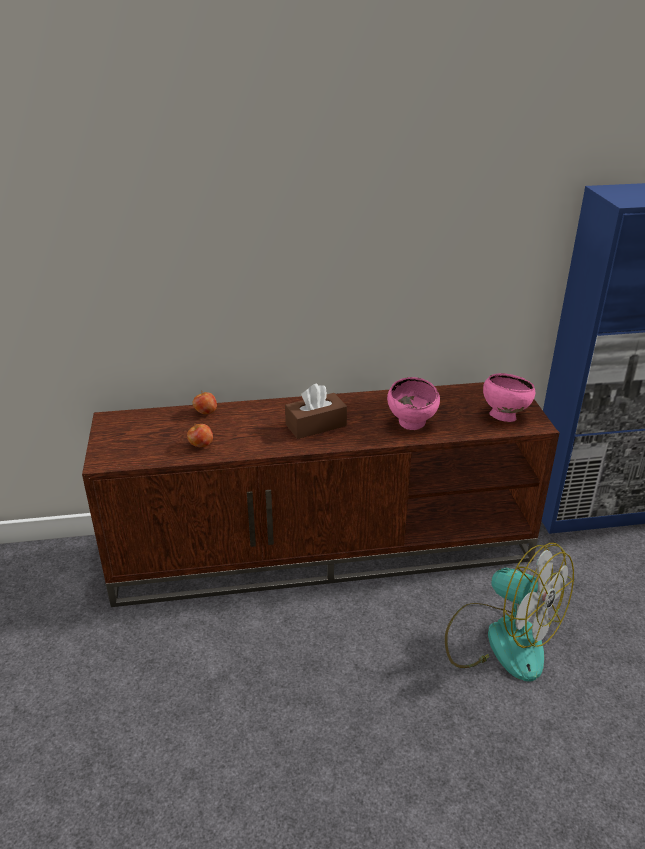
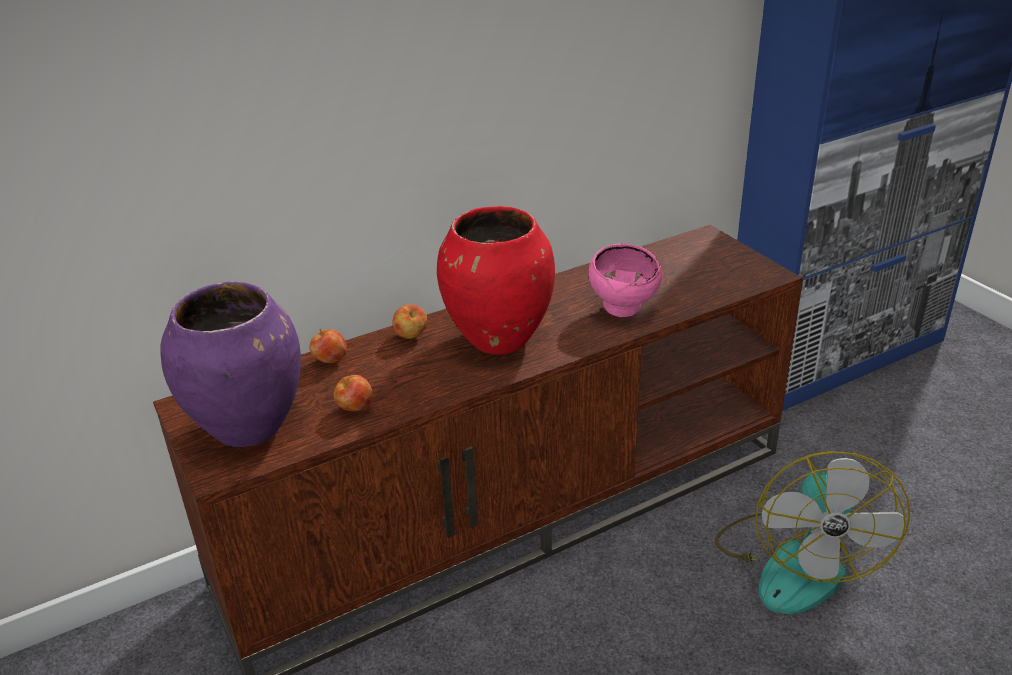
camera: 20 degrees left, 0 degrees up
(135, 441) = (250, 428): none -> purple vase
(263, 409) = (411, 336): none -> apple
(316, 425) = (499, 340): brown tissue box -> red vase
(501, 639) = (796, 562): fan -> fan turned 75 degrees clockwise
(503, 416) = (726, 273): pink bowl -> none

